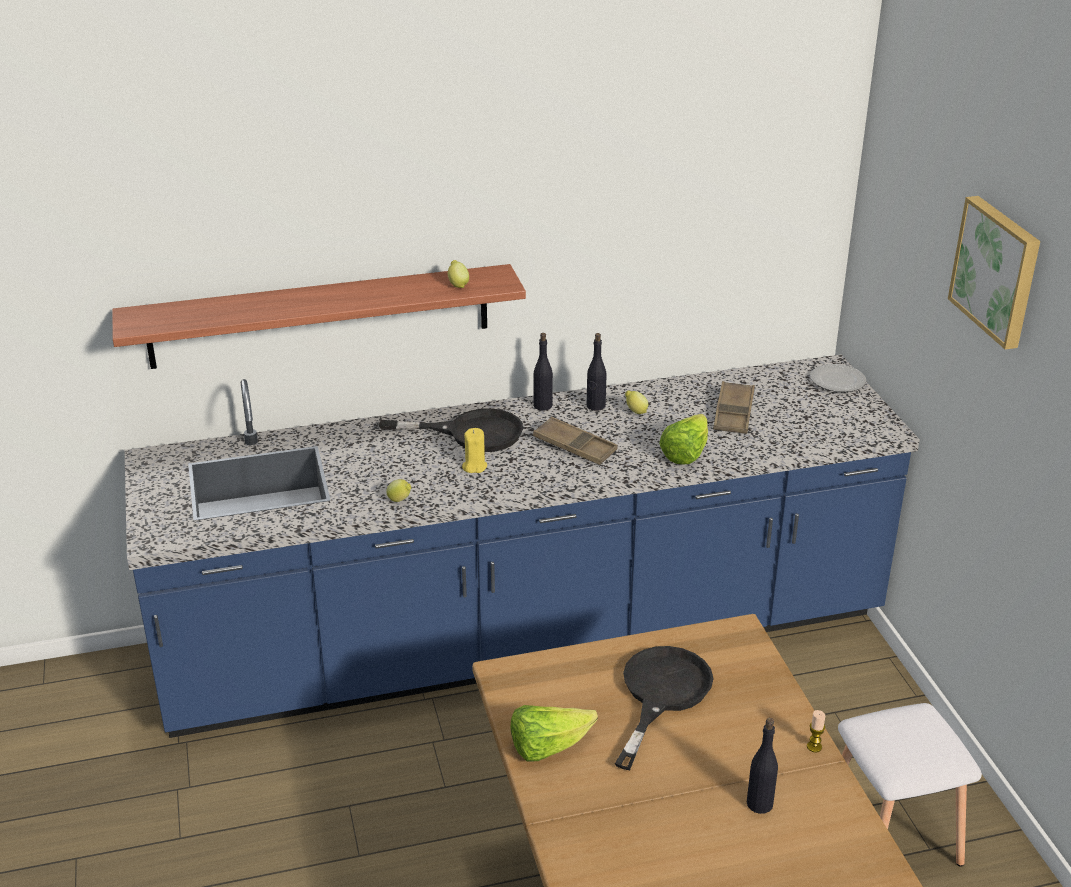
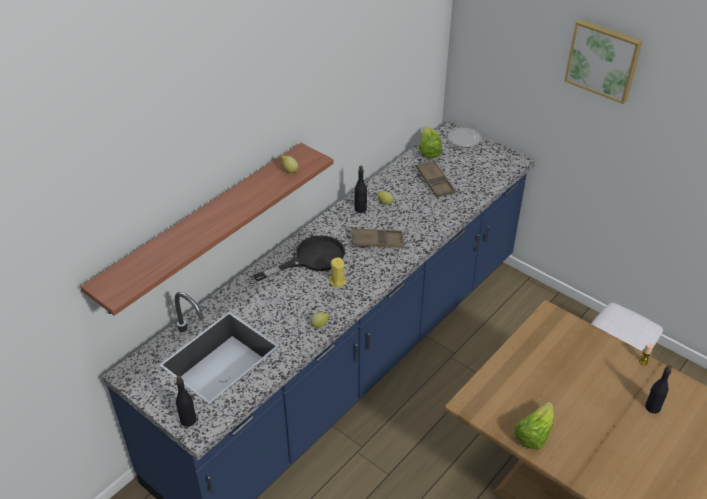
camera: 35 degrees left, 10 degrees up
(543, 405) = (331, 221): black bottle -> black bottle (188, 420)
(661, 694) = (552, 372): black frying pan -> none
(685, 453) = (438, 219): lettuce -> lettuce (428, 151)

